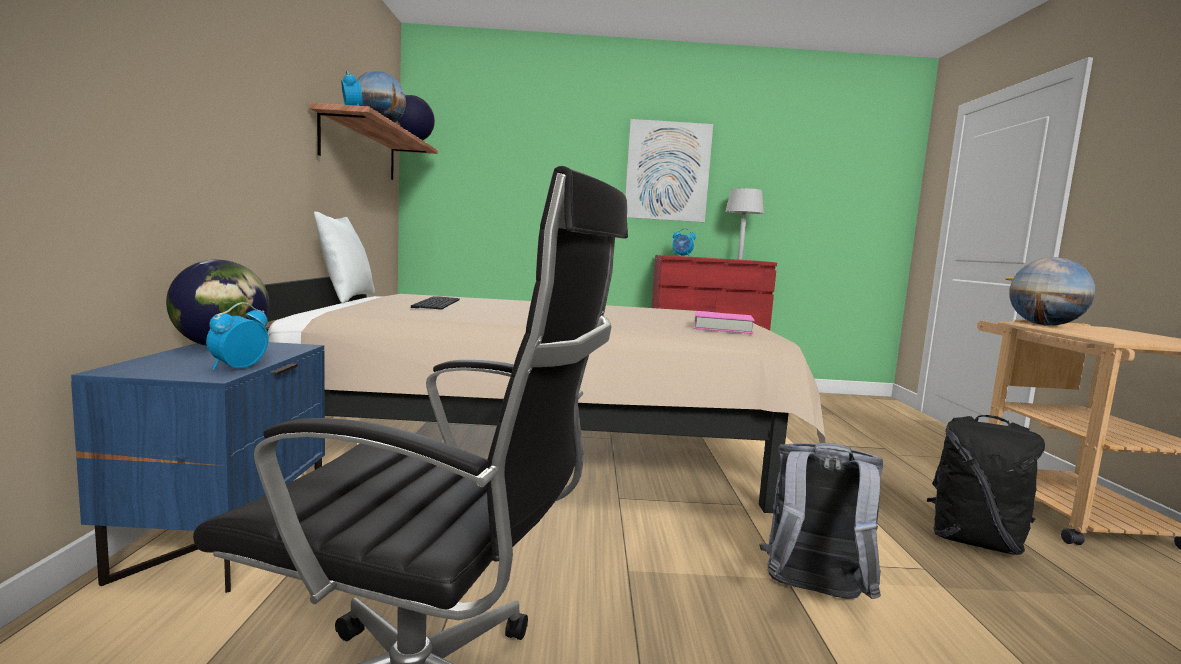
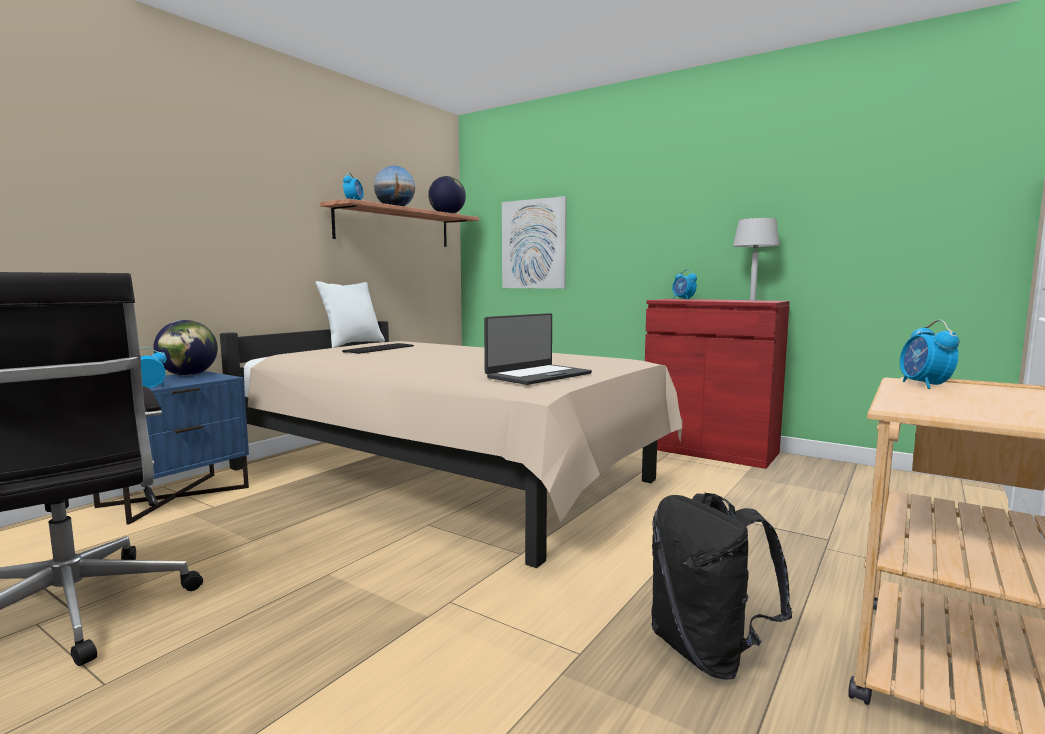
camera: 35 degrees right, 0 degrees up
(667, 171) = (679, 209): picture -> picture (533, 244)
(722, 328) = (538, 375): pink book -> laptop
(813, 595) = (422, 634): grey backpack -> none
(1045, 325) = (924, 385): globe -> alarm clock

